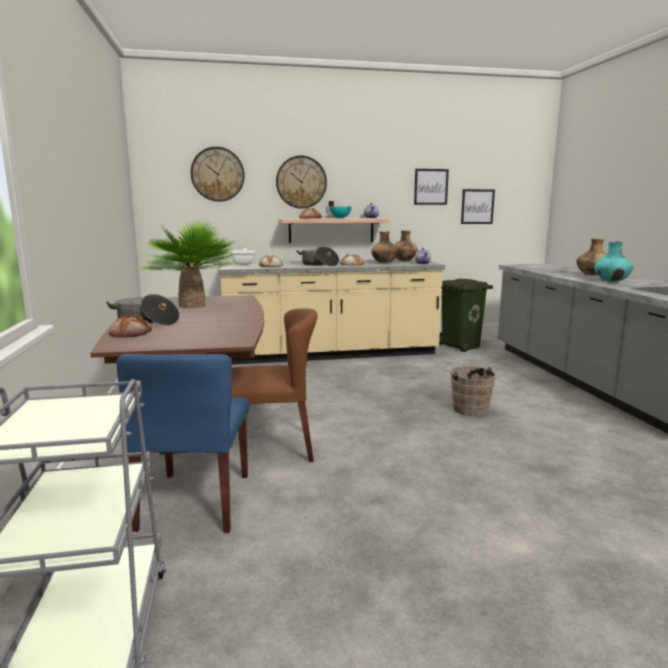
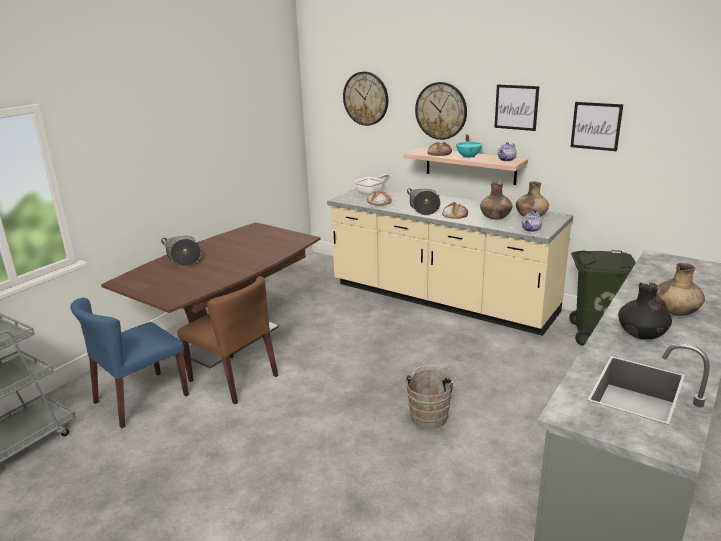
camera: 45 degrees right, 10 degrees up
(131, 333) = (153, 268): bread -> none
(192, 306) = (249, 243): potted plant -> none
(477, 206) = (665, 158): picture -> picture (516, 107)
(611, 281) = (642, 336): turquoise vase -> black vase

